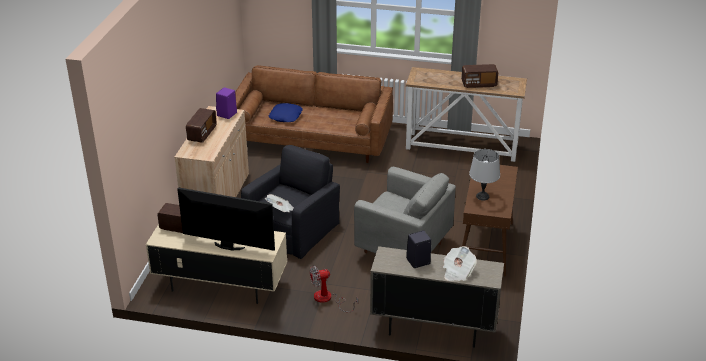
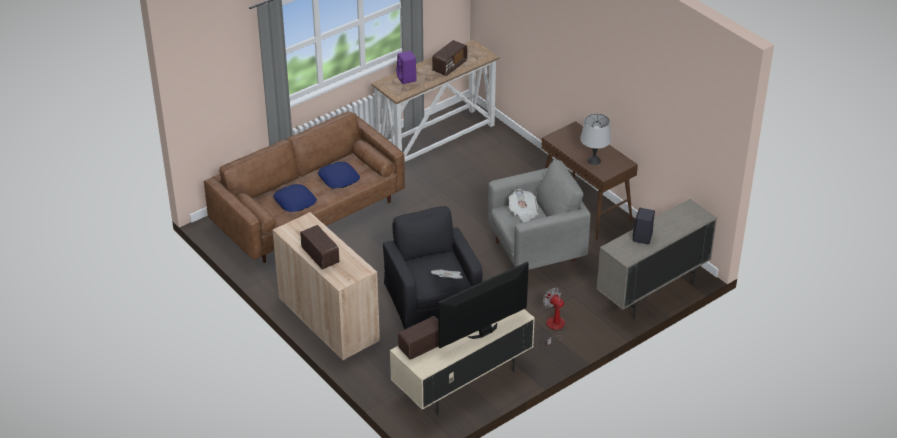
camera: 50 degrees left, 5 degrees up
(226, 114) = (305, 226): purple speaker -> purple speaker (407, 79)
(328, 299) = (554, 328): fan -> fan turned 120 degrees clockwise
(332, 120) = (339, 179): none -> blue pillow
(457, 272) = (676, 226): newspaper -> newspaper (523, 212)

